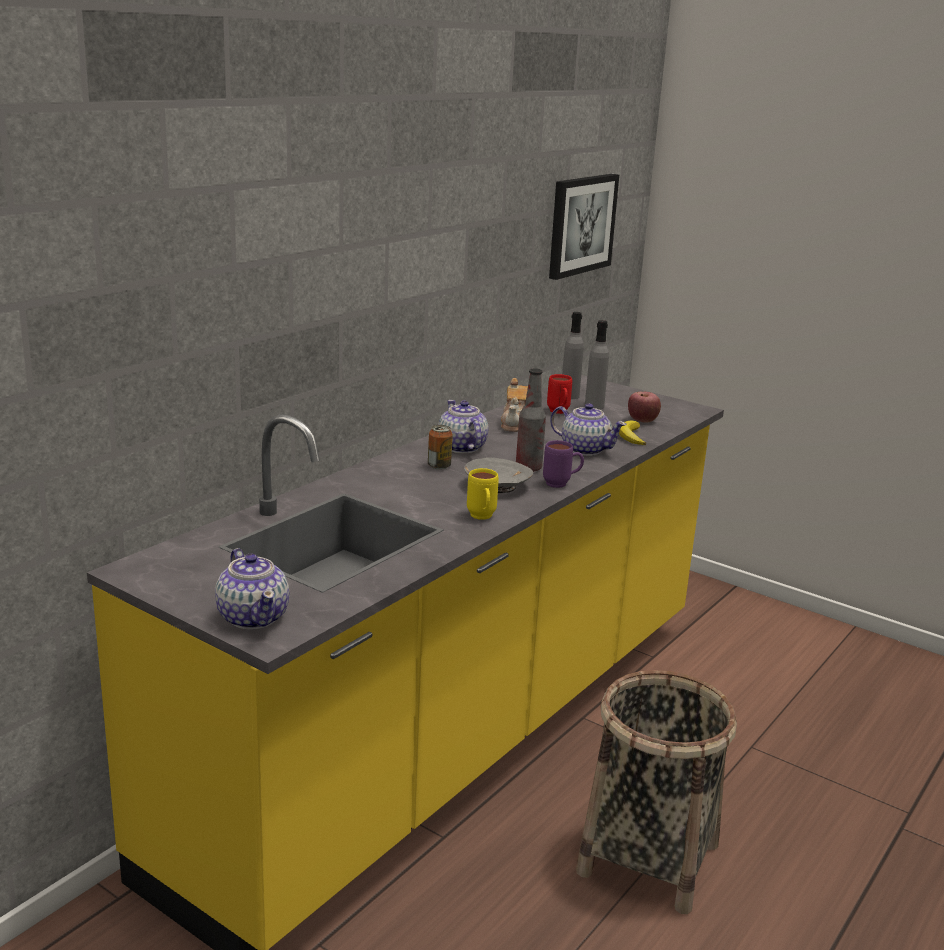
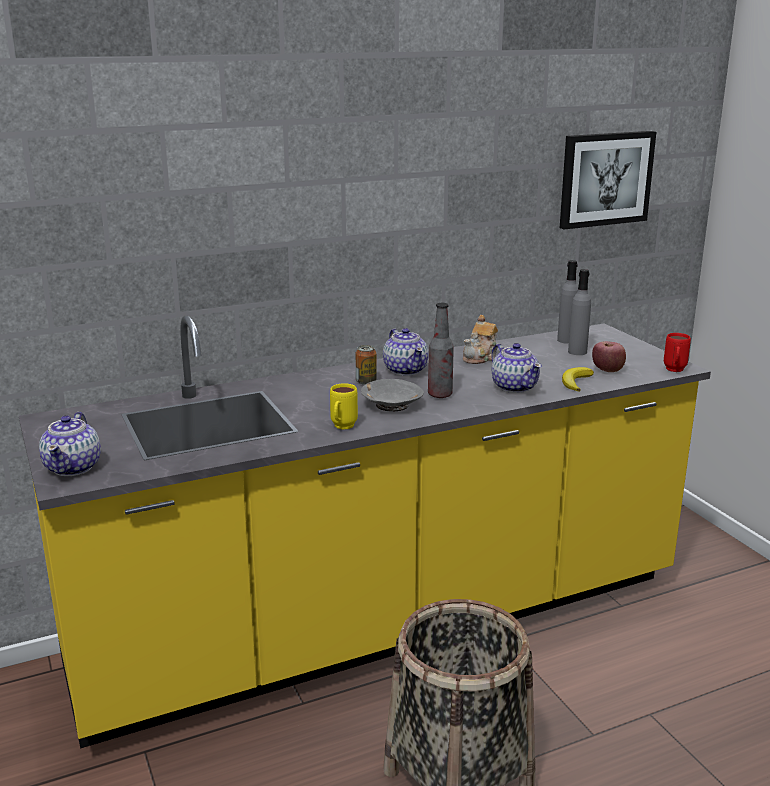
camera: 30 degrees right, 0 degrees up
(461, 447) = (405, 370): teapot -> teapot turned 150 degrees clockwise
(559, 413) = (535, 353): red mug -> red mug (674, 371)
(561, 484) = (450, 412): purple mug -> none

